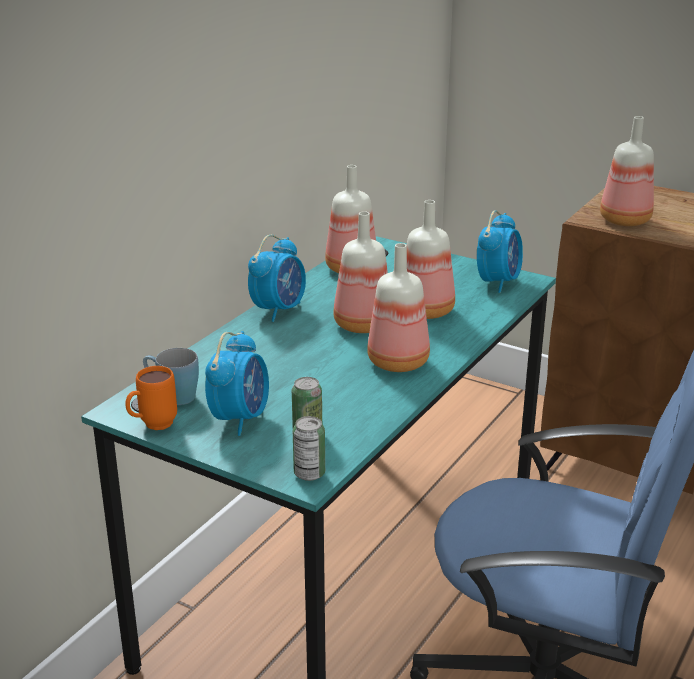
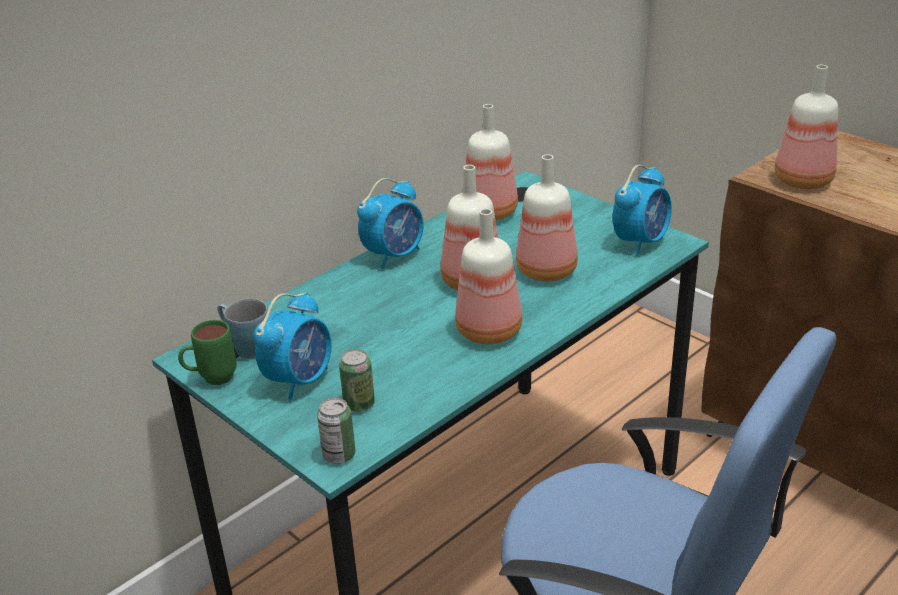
camera: 15 degrees right, 5 degrees up
(152, 426) = (211, 379): orange mug -> green mug

